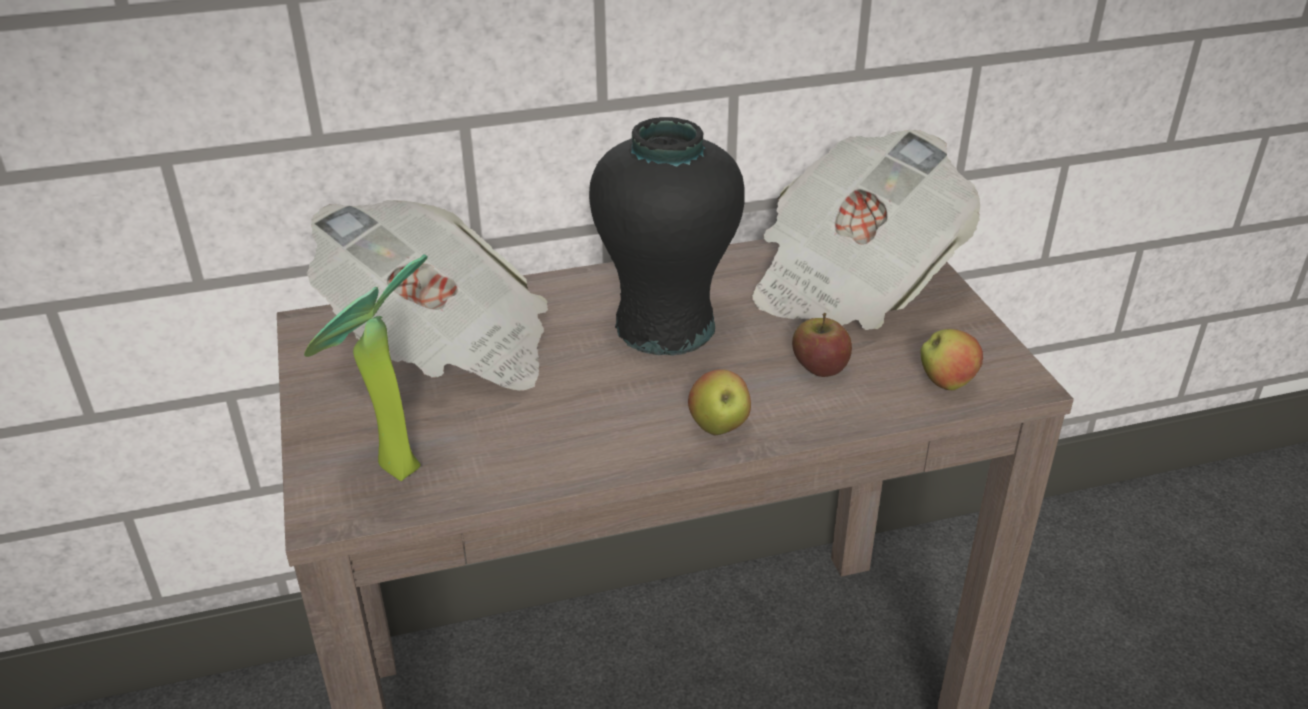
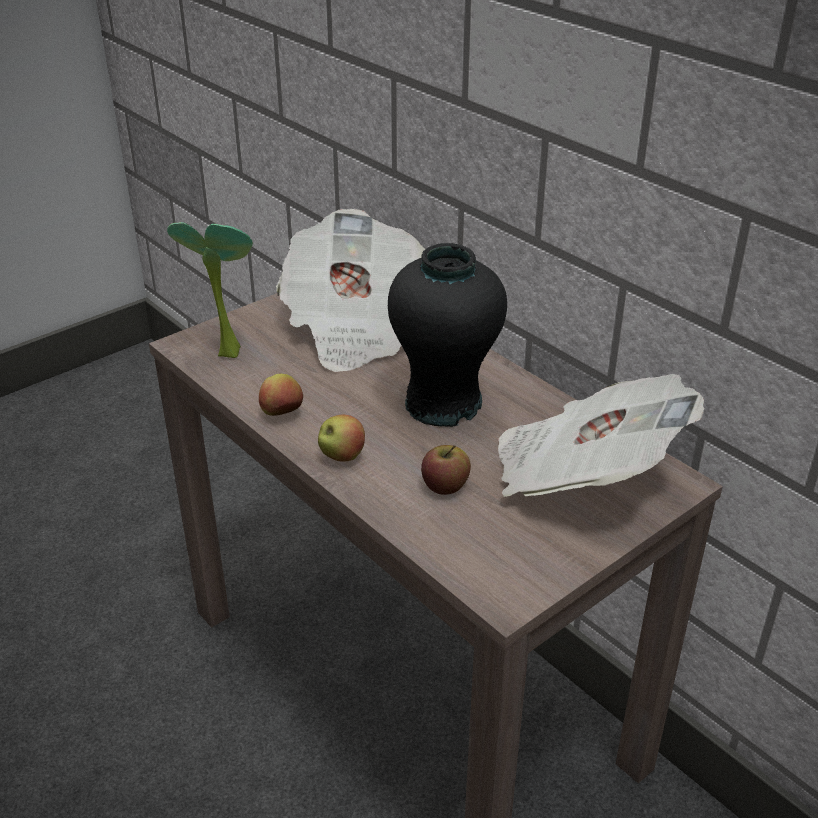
camera: 65 degrees right, 0 degrees up
(946, 383) = (472, 556): apple -> apple (282, 414)

